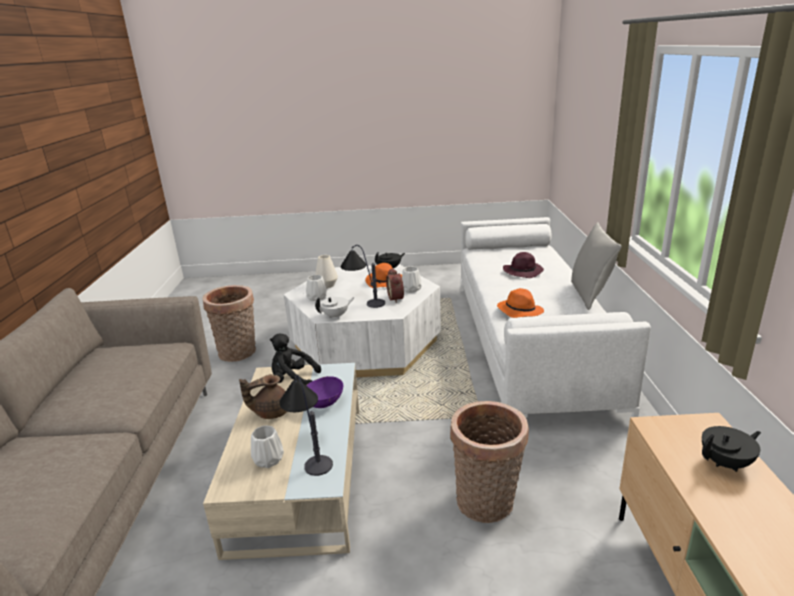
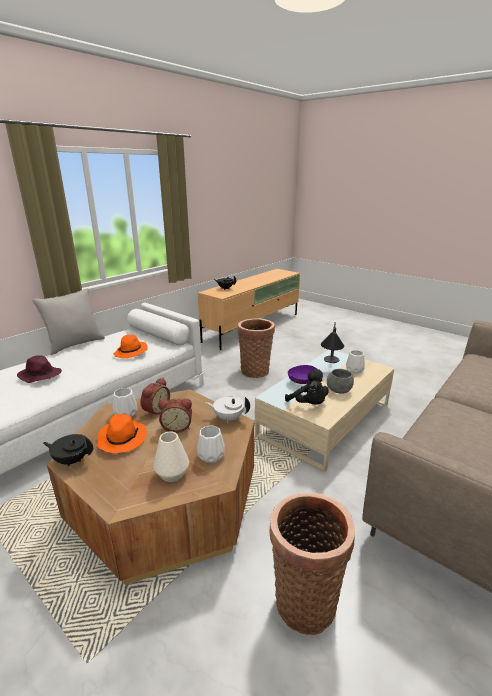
camera: 140 degrees left, 0 degrees up
(270, 412) = (339, 391): brown teapot -> grey bowl
(363, 298) = (177, 427): table lamp -> alarm clock
(366, 344) = (166, 500): white coffee table -> brown coffee table

